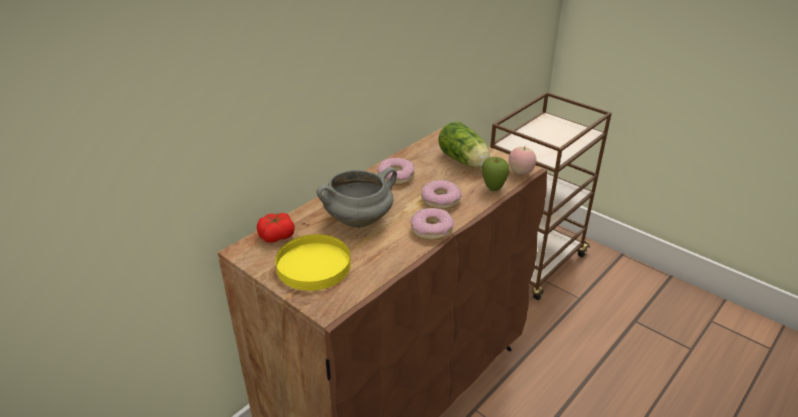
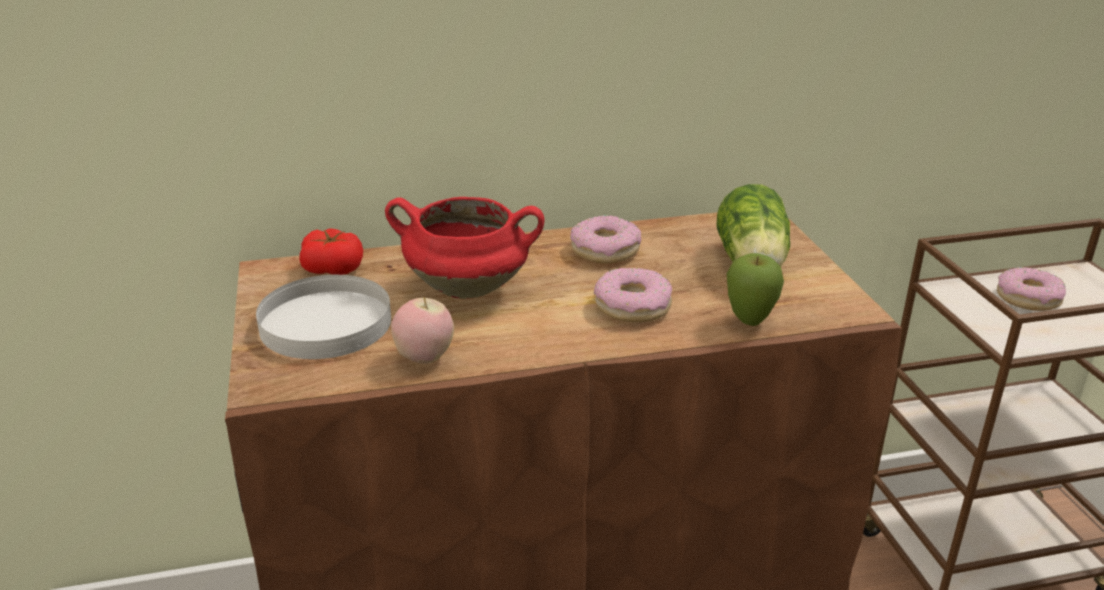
camera: 35 degrees right, 5 degrees down
(313, 265) = (326, 322): yellow plate -> white plate
(359, 219) = (469, 288): grey cooking pot -> red cooking pot
(431, 230) = (560, 342): donut -> donut (1028, 298)
(520, 173) = (837, 314): apple -> apple (424, 358)

